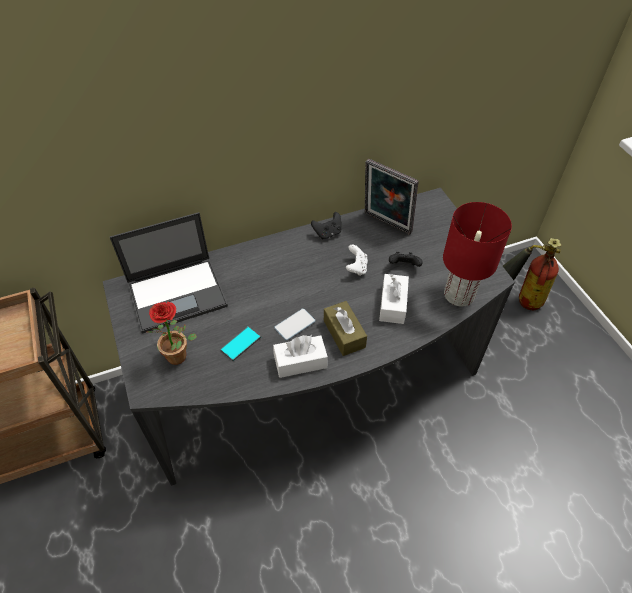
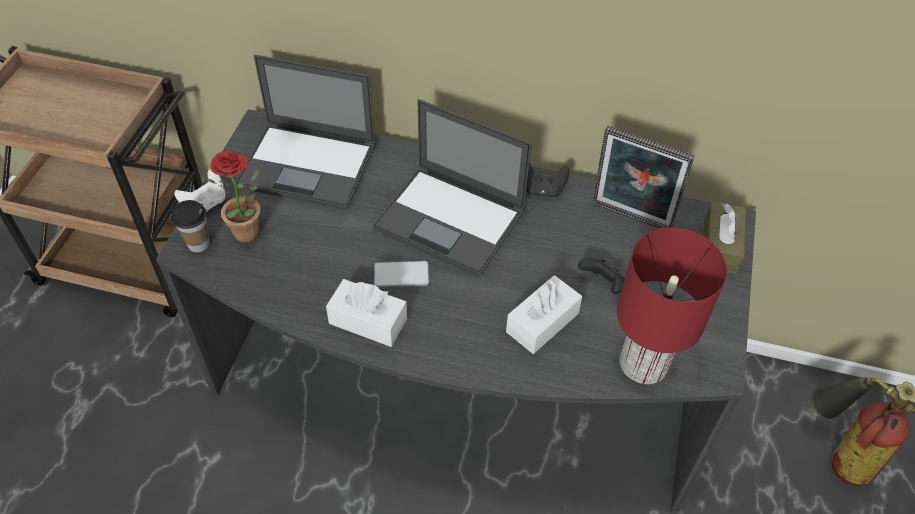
camera: 35 degrees right, 0 degrees up
(151, 382) = (198, 244): none -> cup
(241, 343) = (323, 259): phone -> none
(294, 278) = (451, 220): none -> laptop
(344, 334) = (448, 320): brown tissue box -> brown tissue box (720, 246)
(356, 268) = (538, 251): white game controller -> white game controller (206, 204)
(386, 224) = (629, 219): picture frame -> picture frame turned 45 degrees counterclockwise

